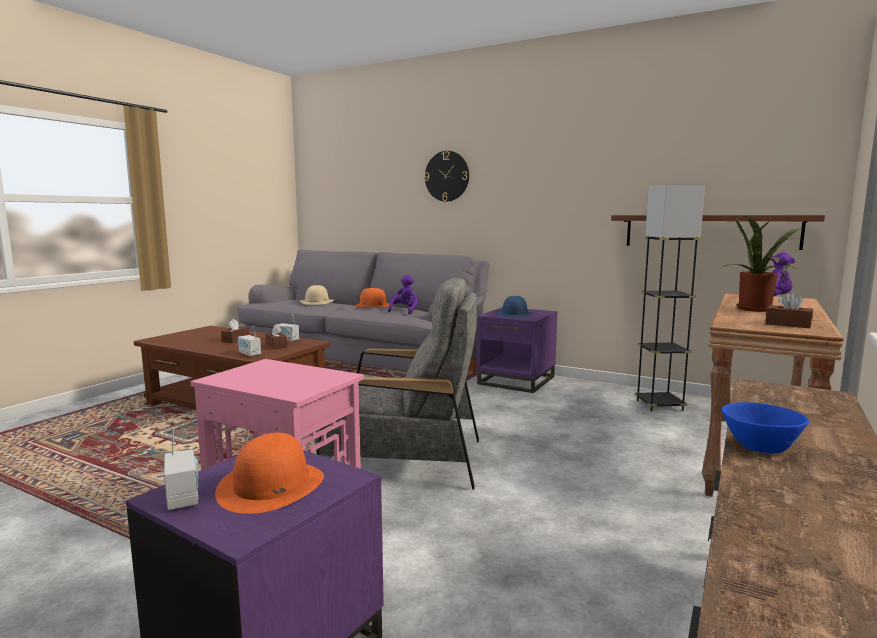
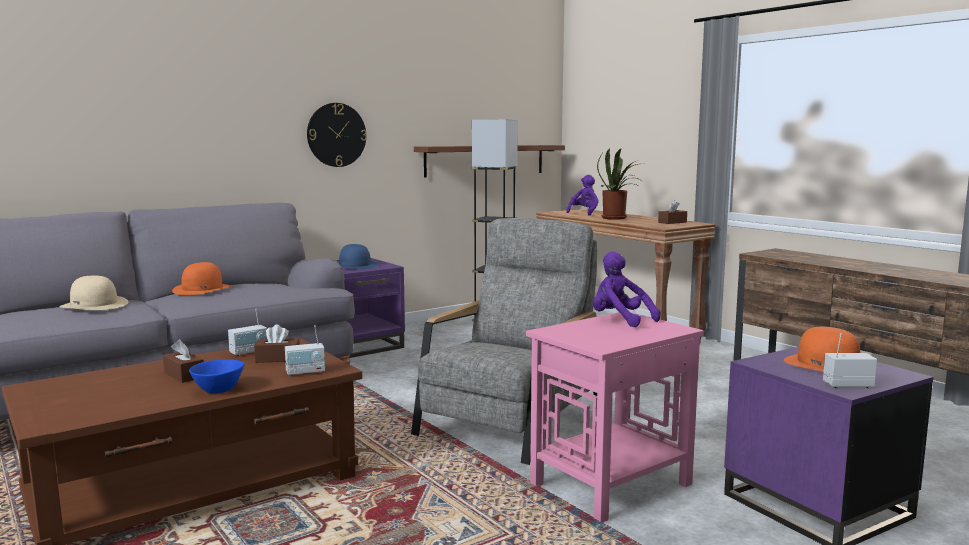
camera: 65 degrees left, 0 degrees up
(404, 311) = (264, 286): purple plush toy -> purple plush toy (620, 320)
(447, 176) = (205, 93): wall clock -> wall clock (336, 135)
(760, 446) = (860, 268): blue bowl -> blue bowl (218, 389)

